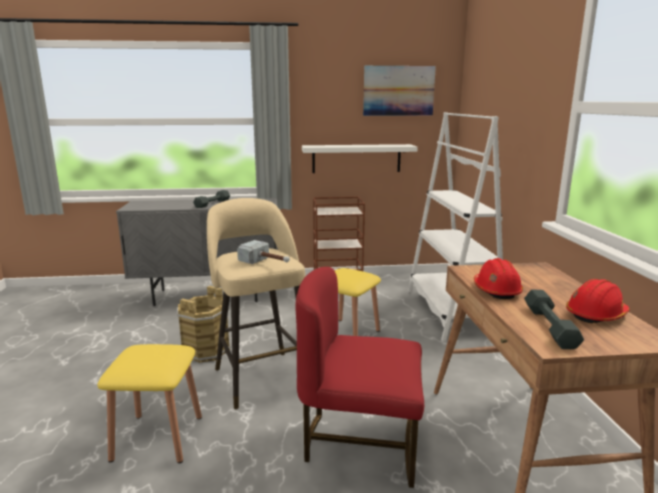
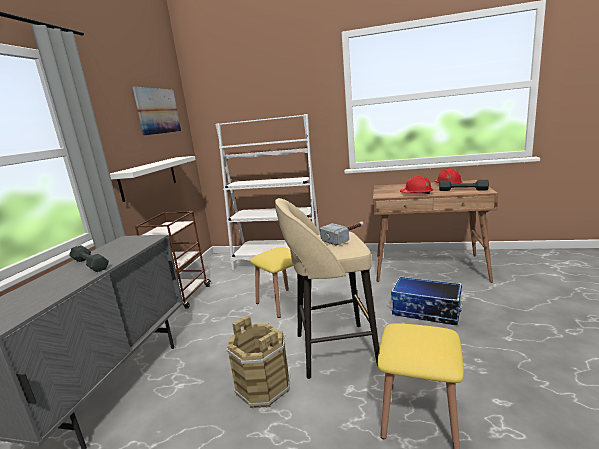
camera: 70 degrees left, 0 degrees up
(360, 442) = (425, 312): red chair -> storage box

